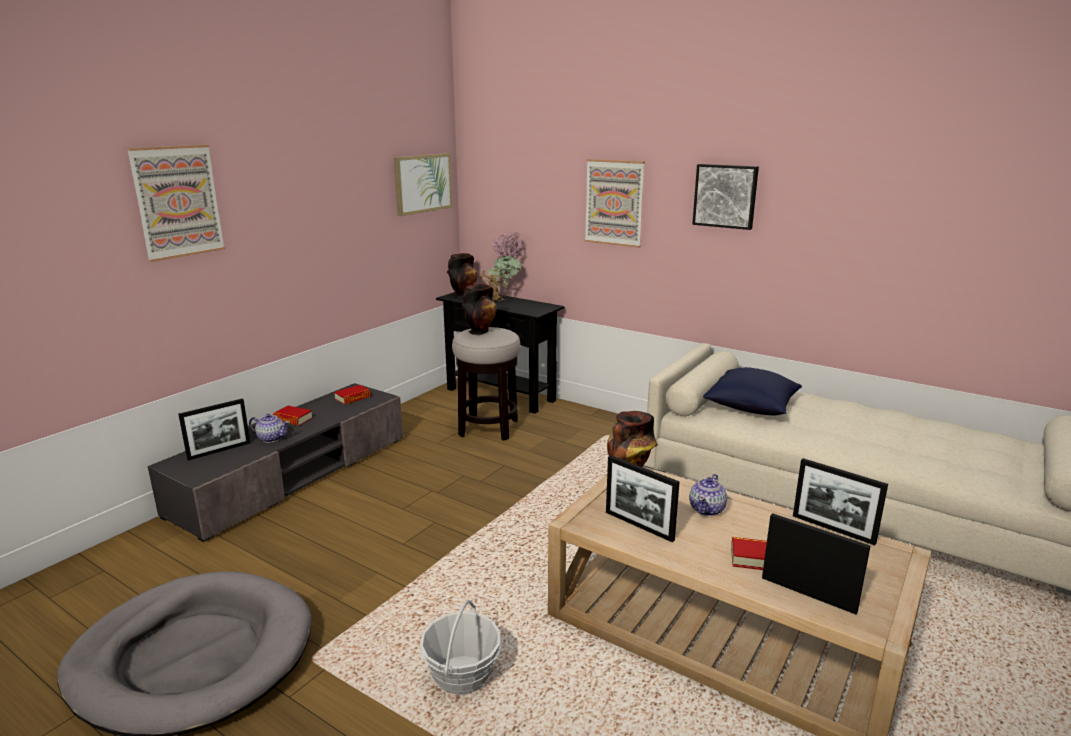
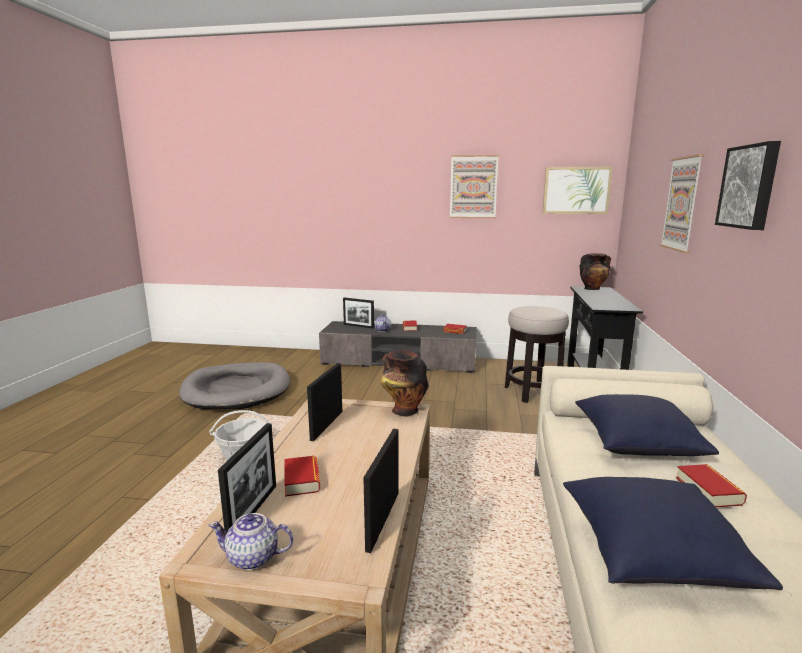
camera: 65 degrees right, 5 degrees down
(177, 201) = (371, 184): picture -> picture (473, 187)
(479, 331) = (538, 307): vase -> none
(503, 299) = (611, 297): potted plant -> none
(707, 509) = (375, 449): teapot -> teapot (253, 558)
(824, 409) = (708, 491): none -> book
(884, 449) = (651, 554): none -> blue pillow

